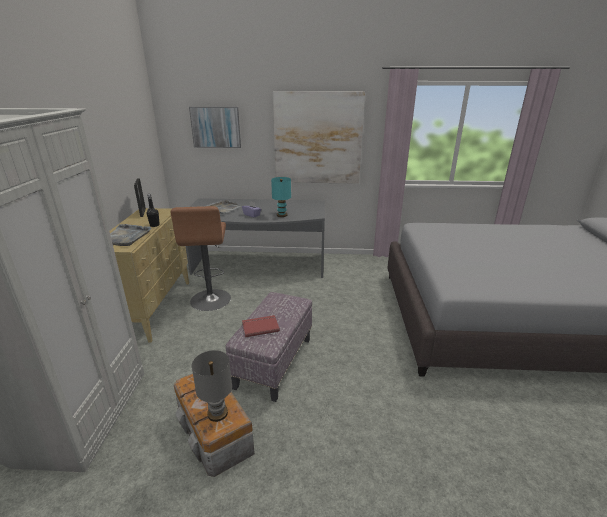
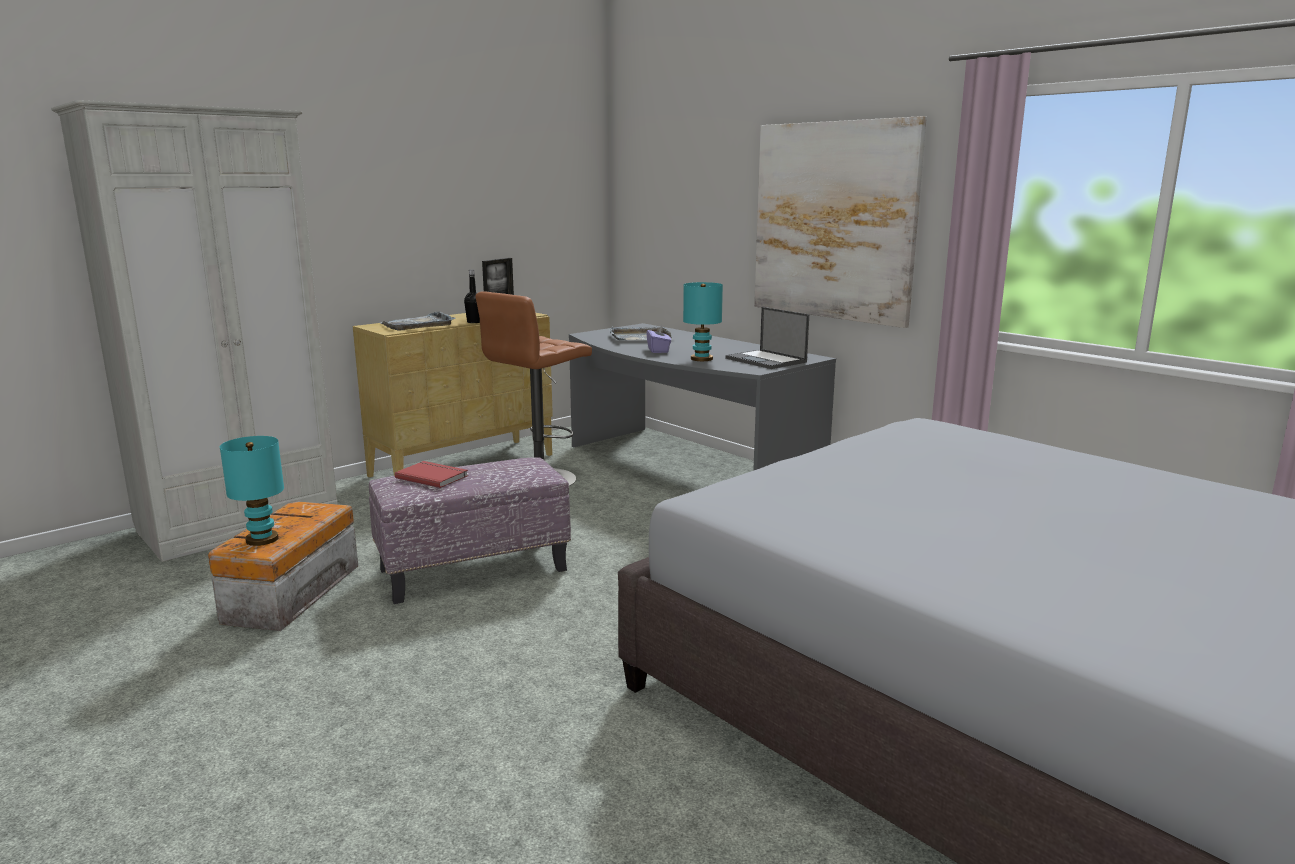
camera: 45 degrees right, 10 degrees down
(216, 127) = (680, 194): picture -> none
(217, 413) = (262, 539): grey table lamp -> turquoise table lamp
(306, 208) = (766, 360): none -> laptop

